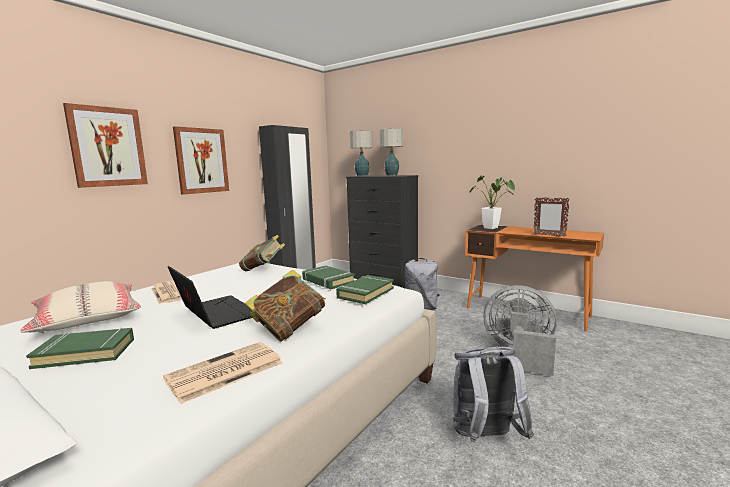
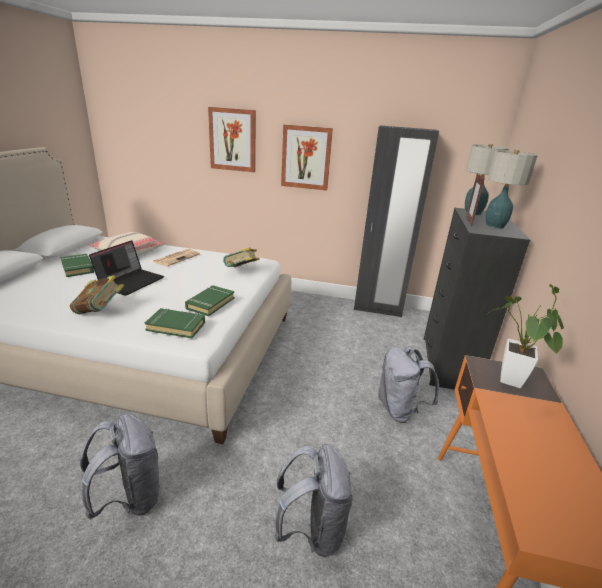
camera: 65 degrees right, 15 degrees up
(224, 372) = (39, 307): newspaper -> none
(519, 354) = (312, 530): grey fan -> grey backpack
(549, 235) = (504, 458): picture frame -> picture frame (469, 221)

